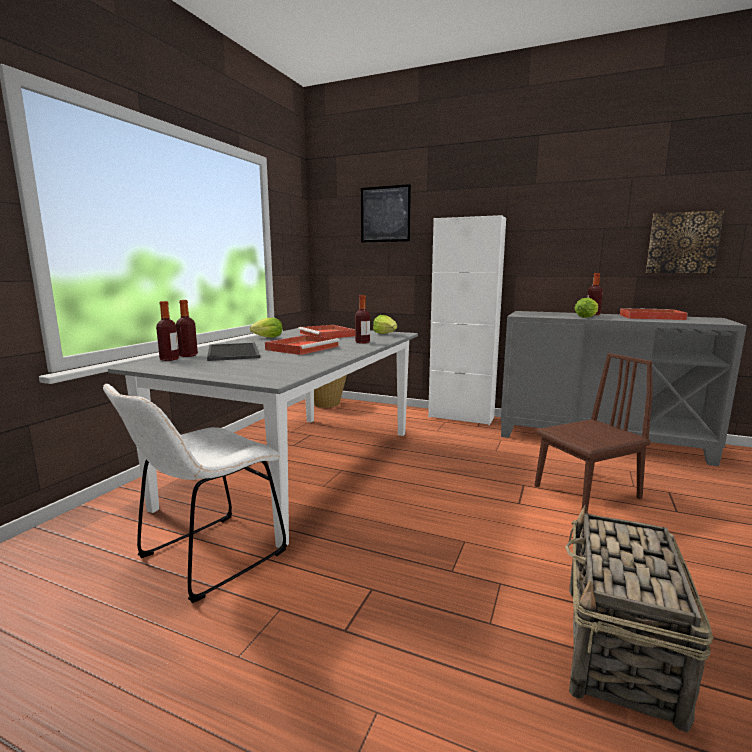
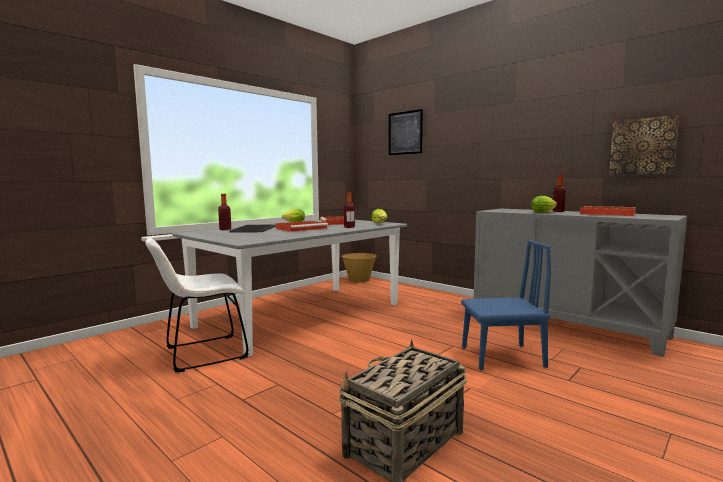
camera: 20 degrees right, 5 degrees down
(169, 359) = (211, 231): bottle -> none
(461, 417) = (456, 297): white cabinet -> none
(586, 492) = (502, 357): brown chair -> blue chair

